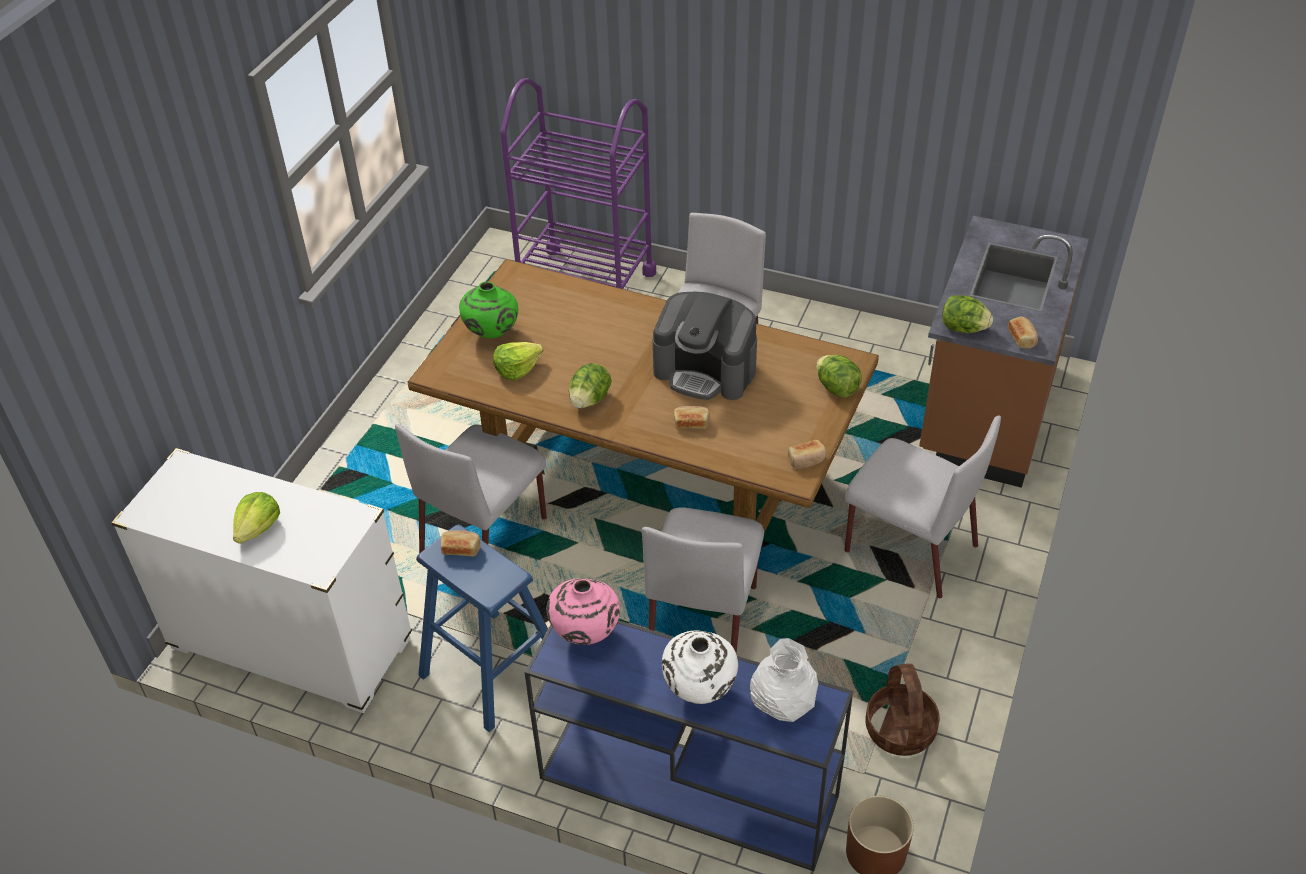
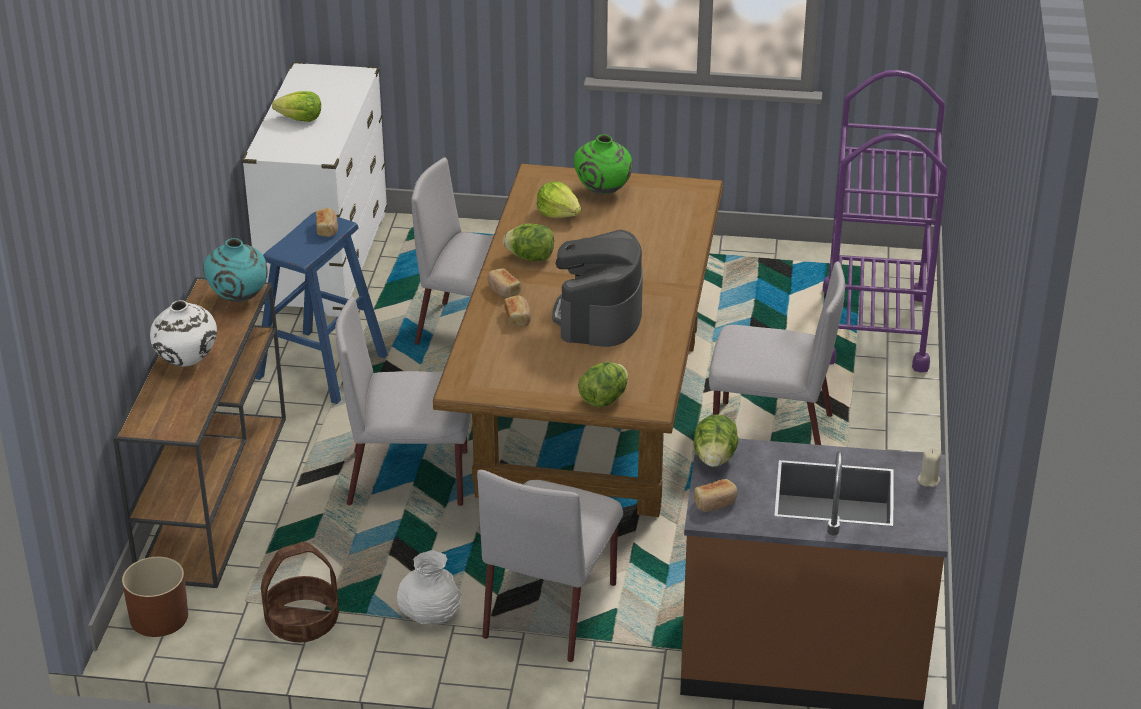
camera: 75 degrees right, 10 degrees down
(585, 634) = (239, 299): pink vase -> turquoise vase
(685, 787) = (214, 494): blue console table -> brown console table
(783, 704) = (178, 408): white vase -> white vase (429, 615)
(806, 460) = (487, 391): bread -> bread (503, 290)
(1004, 229) = (928, 480): none -> beige candle

